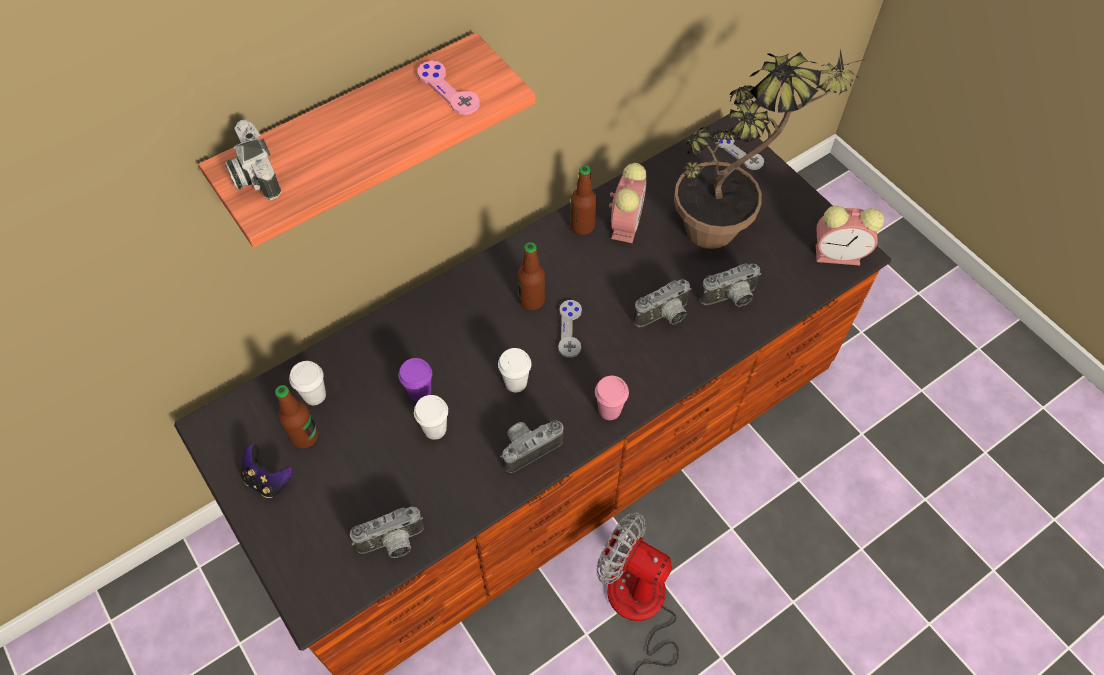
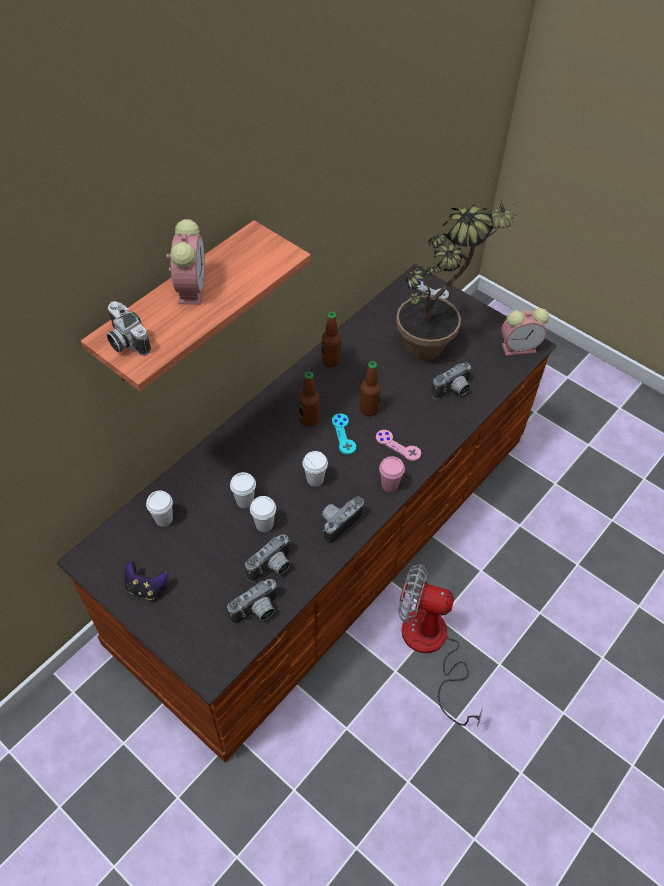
camera: 15 degrees left, 5 degrees down
(304, 436) = (165, 550): bottle -> bottle (369, 409)
(420, 392) = (245, 501): purple cup -> white cup
(448, 89) = (248, 261): pink game controller -> pink game controller (398, 446)
(570, 329) = (343, 434): grey game controller -> turquoise game controller
(626, 223) = (362, 353): alarm clock -> alarm clock (191, 287)
(664, 317) = (409, 413): camera -> camera (273, 568)

